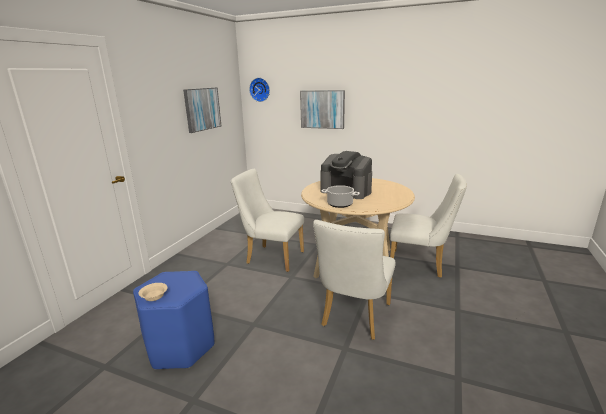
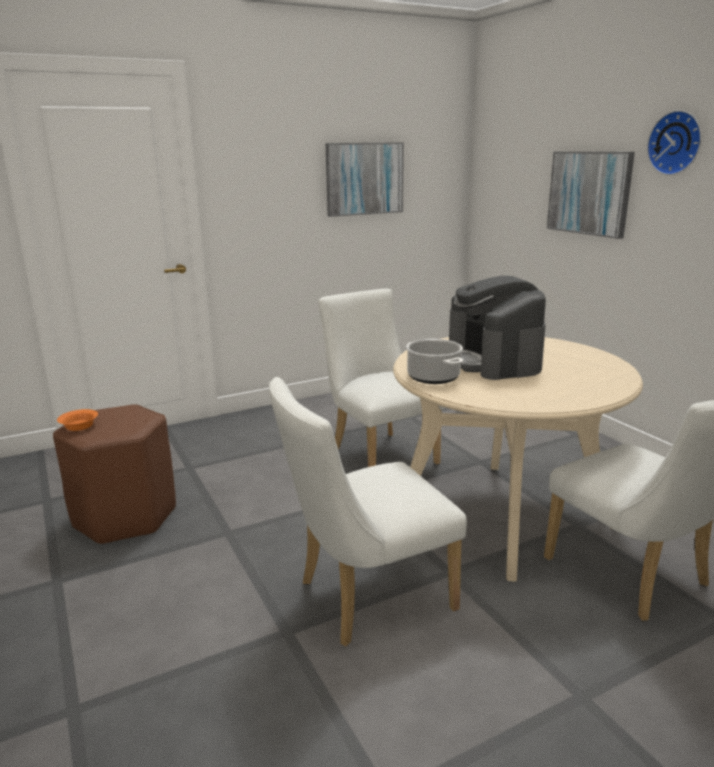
camera: 40 degrees right, 0 degrees up
(153, 296) = (79, 426): beige bowl -> orange bowl
(180, 346) = (125, 517): blue stool -> brown stool
(260, 89) = (496, 149): wall clock -> wall clock (676, 143)

